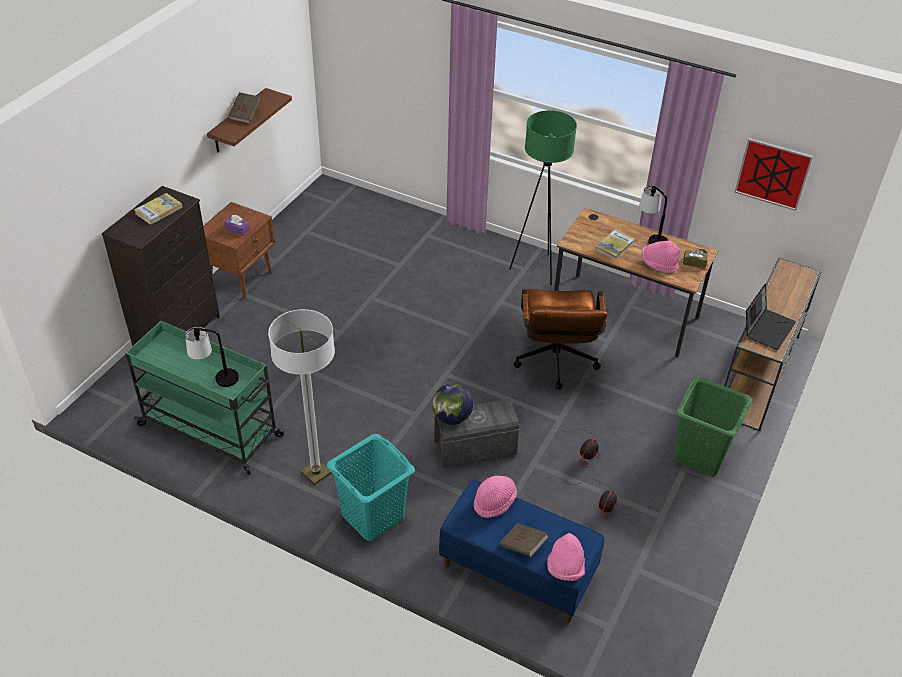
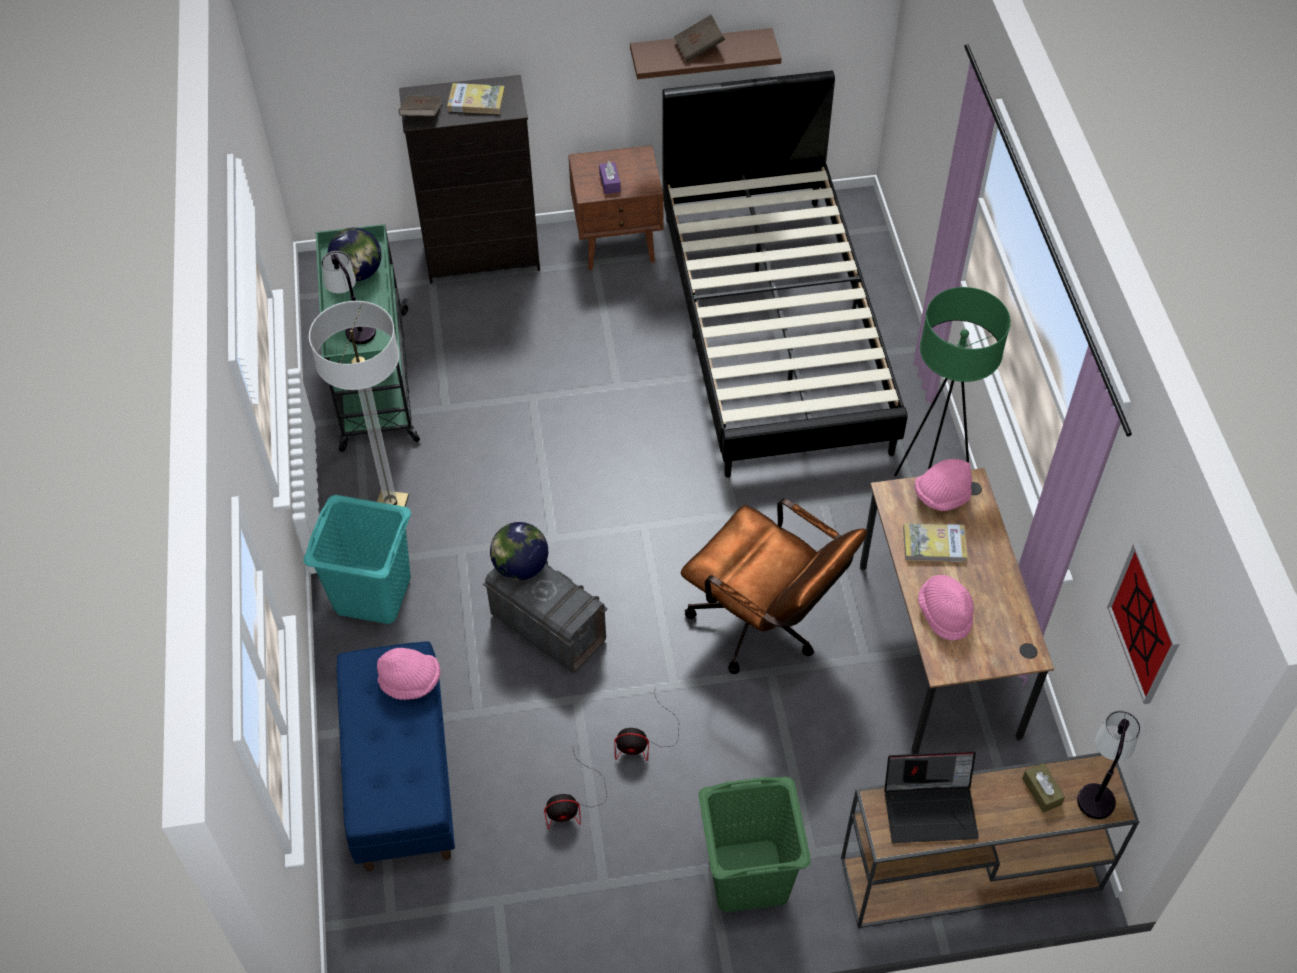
camera: 55 degrees right, 10 degrees up
(177, 356) = (358, 272): none -> globe
(371, 256) = (774, 328): none -> black bed
(523, 546) = (367, 747): brown book -> brown book (421, 115)
(555, 365) = (765, 626): brown office chair -> brown office chair turned 105 degrees counterclockwise
(565, 568) = (367, 806): pink hat -> pink hat (941, 496)
(651, 238) = (996, 576): table lamp -> table lamp (1097, 786)
(694, 262) = (993, 653): brown tissue box -> brown tissue box (1041, 791)

